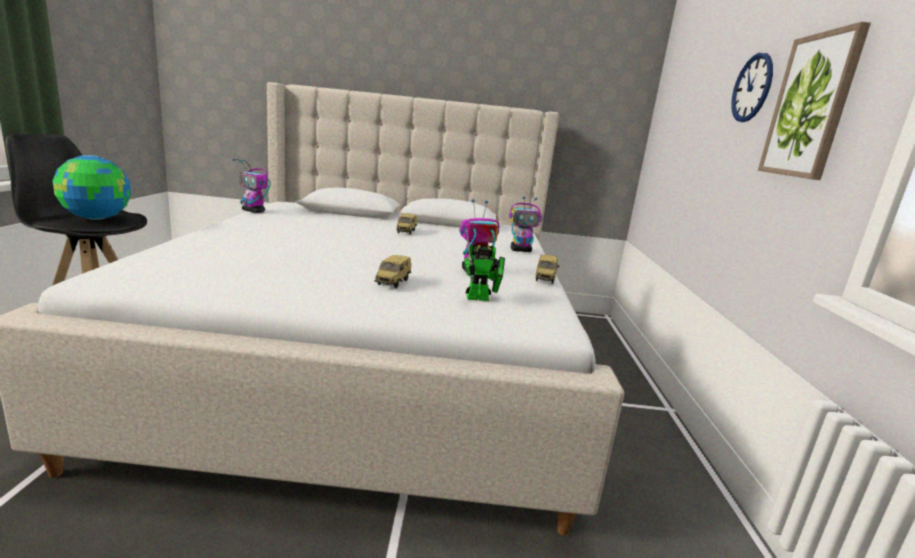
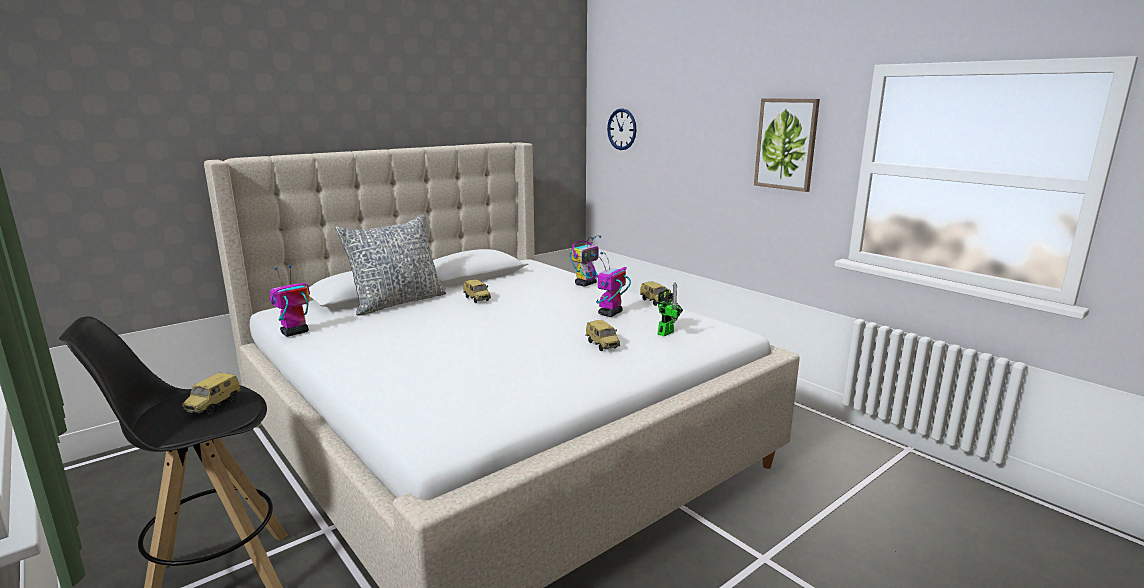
camera: 40 degrees left, 0 degrees up
(97, 218) = (214, 407): globe -> toy car
(253, 211) = (294, 333): toy robot -> toy robot turned 150 degrees clockwise
(353, 218) = (397, 302): none -> pillow
(752, 88) = (723, 124): wall clock -> wall clock (622, 129)

